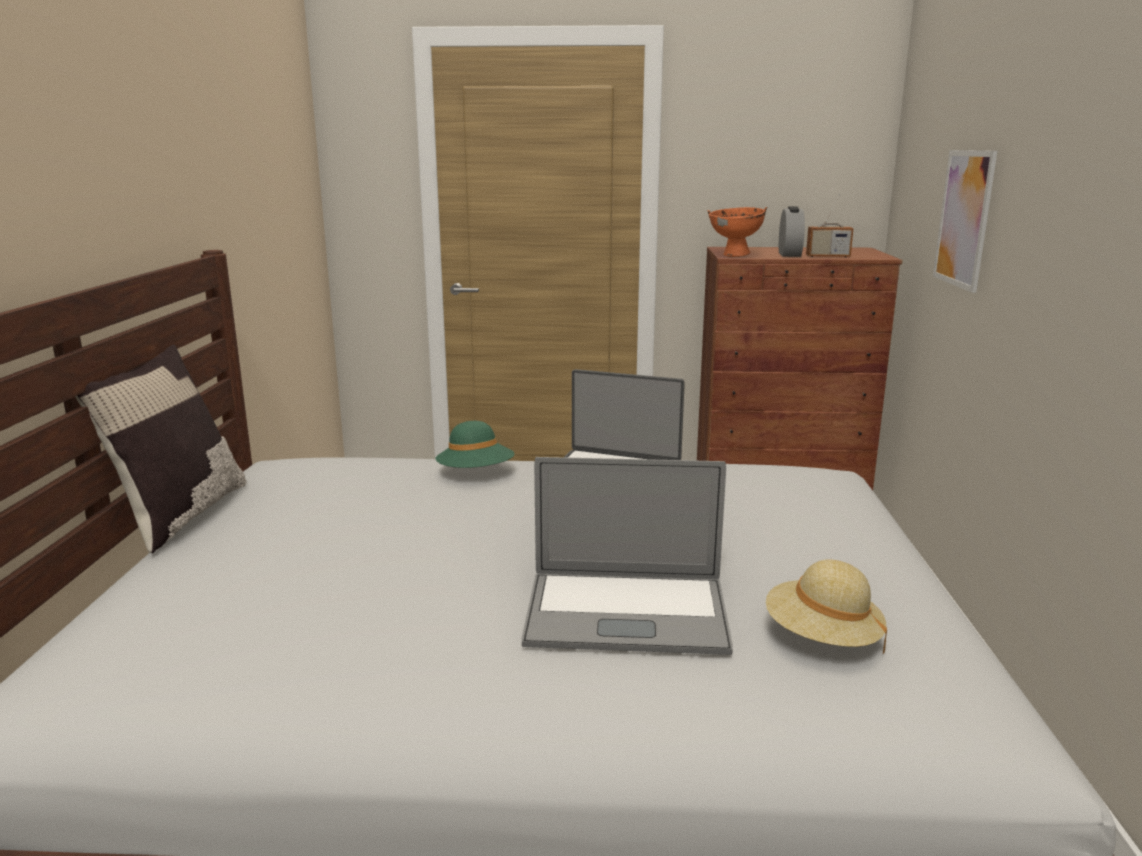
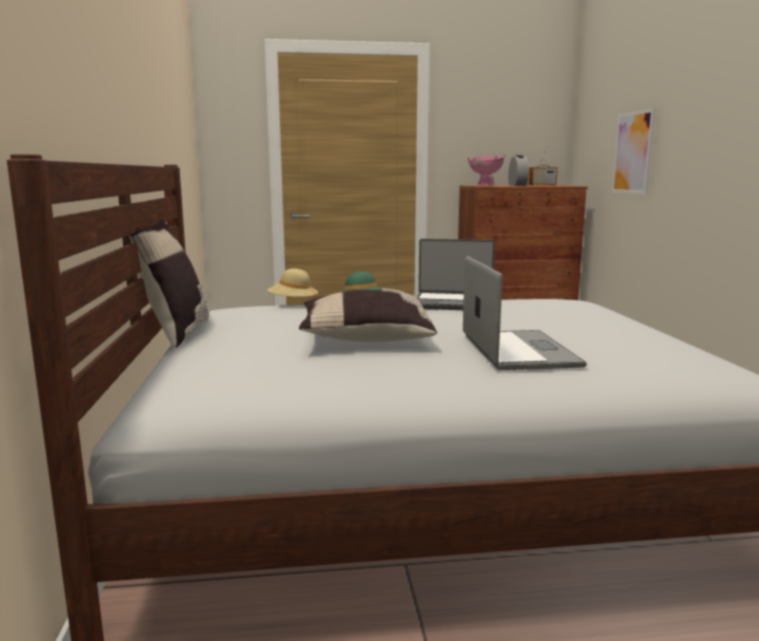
camera: 10 degrees left, 5 degrees down
(419, 556) = (365, 337): none -> pillow
(626, 613) = (518, 350): laptop -> laptop turned 90 degrees counterclockwise
(735, 256) = (485, 186): orange bowl -> pink bowl
(822, 638) = (638, 354): beige hat -> beige hat (293, 303)

